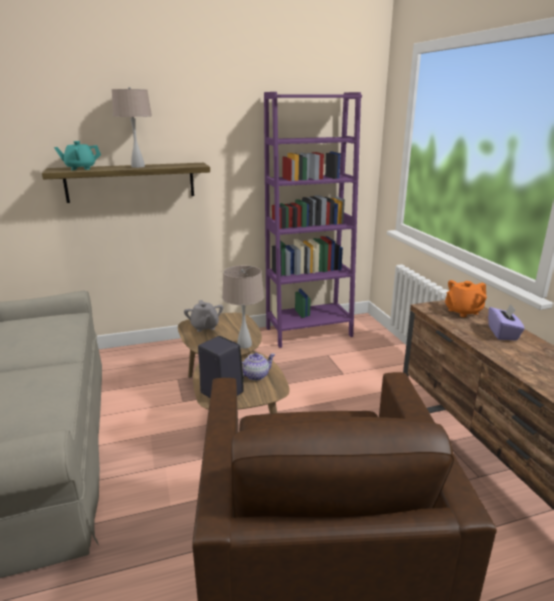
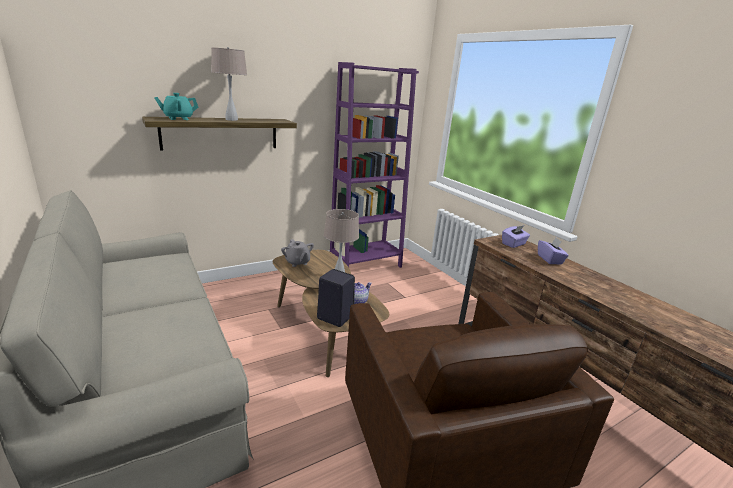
camera: 15 degrees left, 0 degrees up
(462, 311) = (514, 244): orange teapot -> purple tissue box

